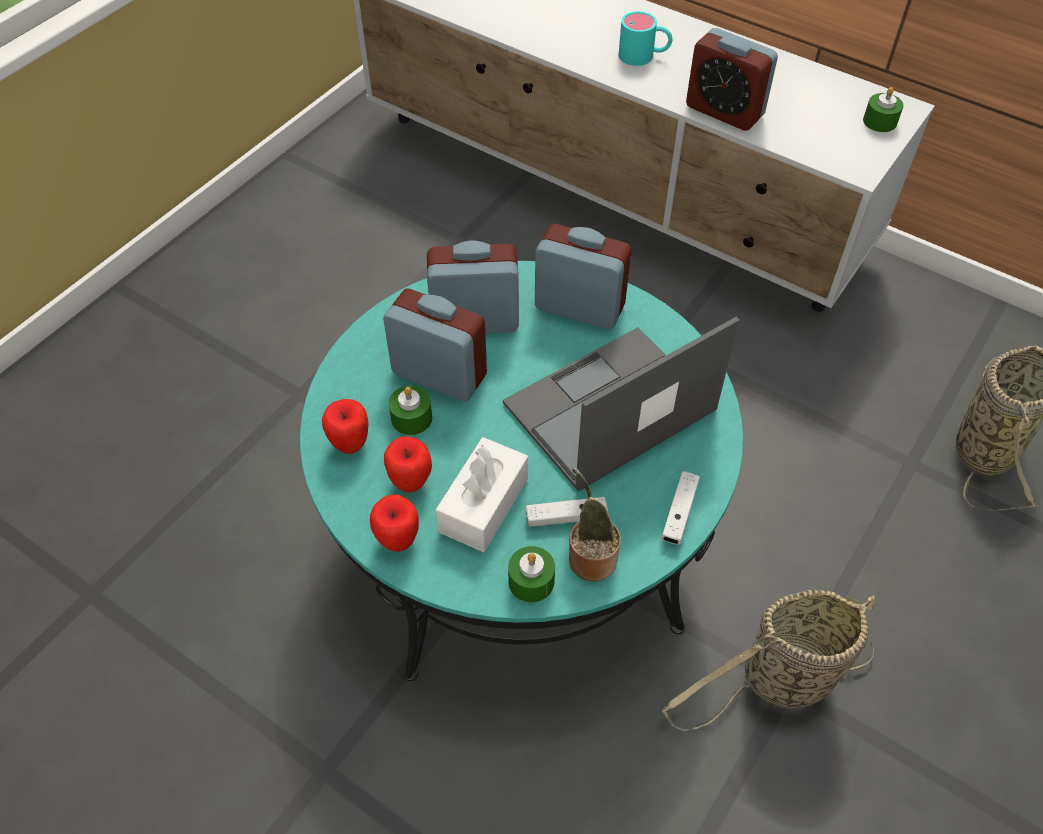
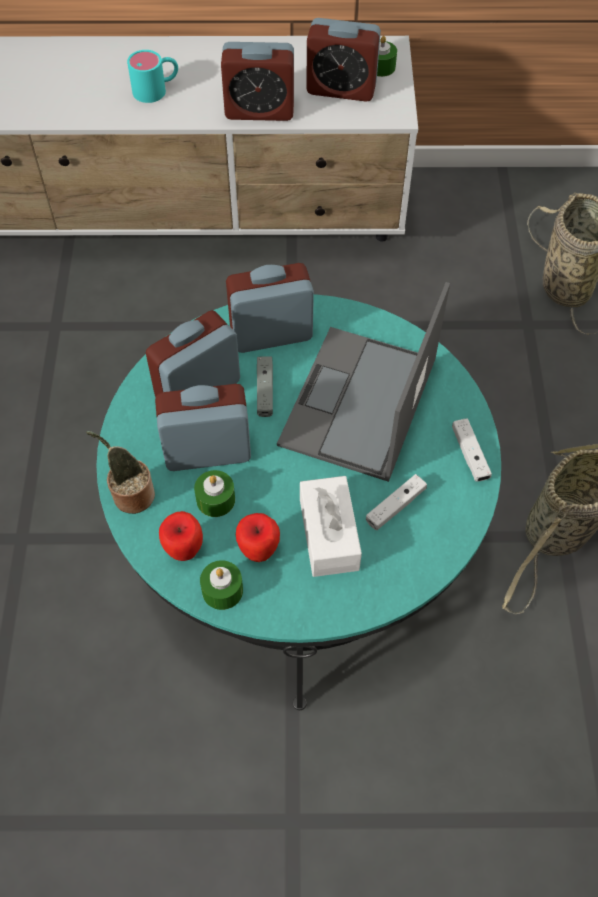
camera: 35 degrees left, 5 degrees up
(398, 540) = (288, 602): apple -> none
(531, 581) = (410, 570): green candle -> green candle (222, 590)
(532, 351) = (265, 390): none -> grey game controller
(589, 557) = (435, 526): potted plant -> potted plant (130, 495)
(821, 125) = (341, 89): none -> alarm clock

